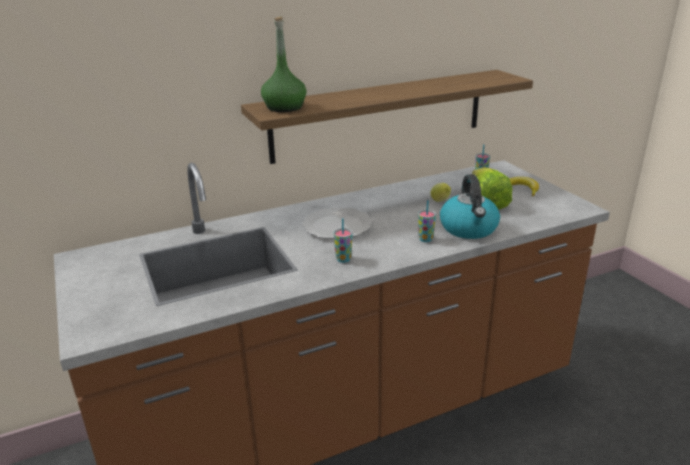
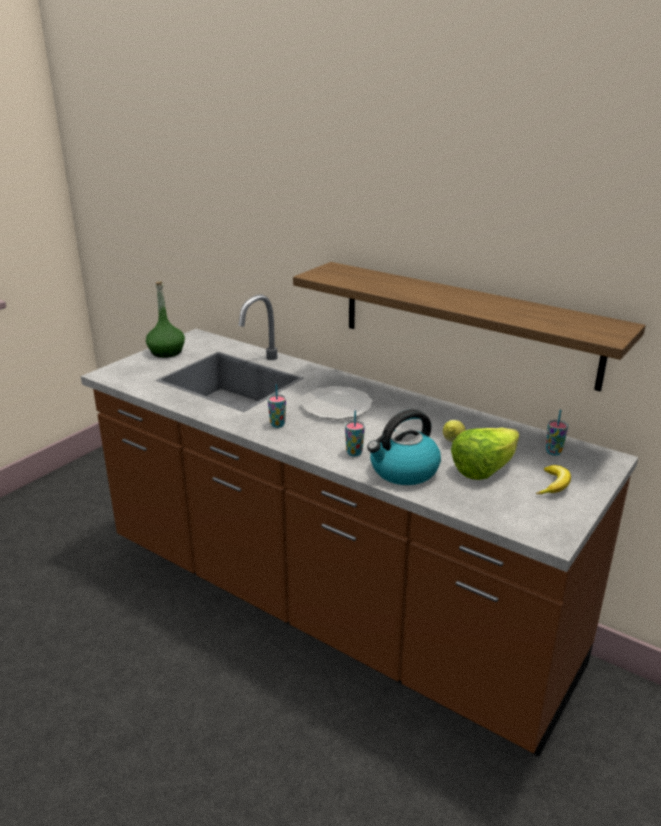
camera: 60 degrees right, 0 degrees up
(284, 108) = (338, 274): green bottle -> green bottle (166, 352)

